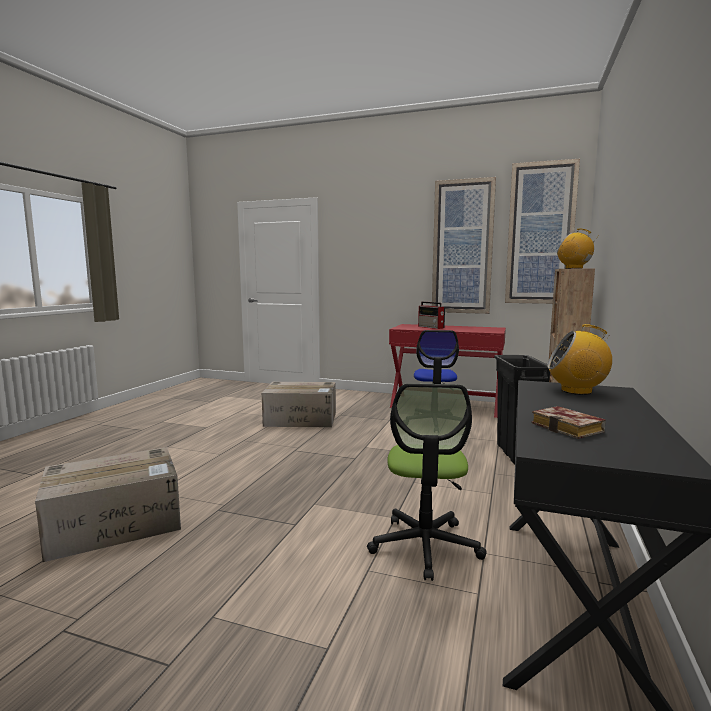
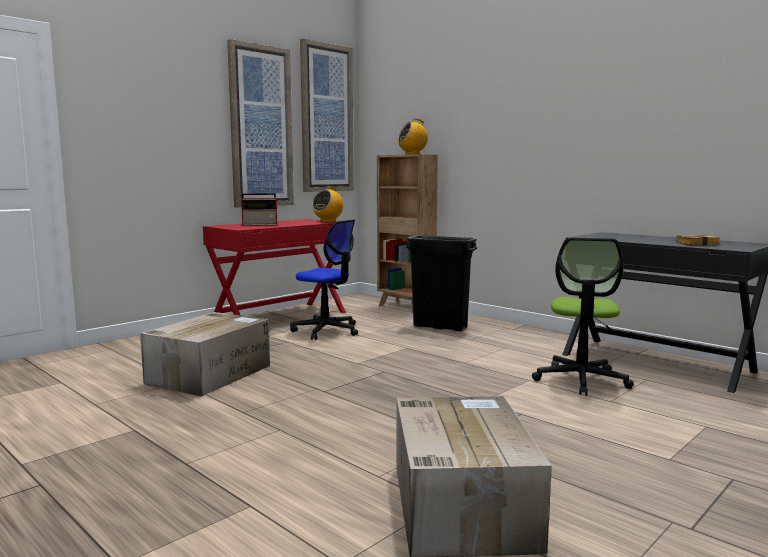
camera: 65 degrees left, 0 degrees up
(425, 546) = (581, 380): office chair -> office chair turned 75 degrees clockwise
(576, 391) = (607, 236): radio -> radio (328, 221)

